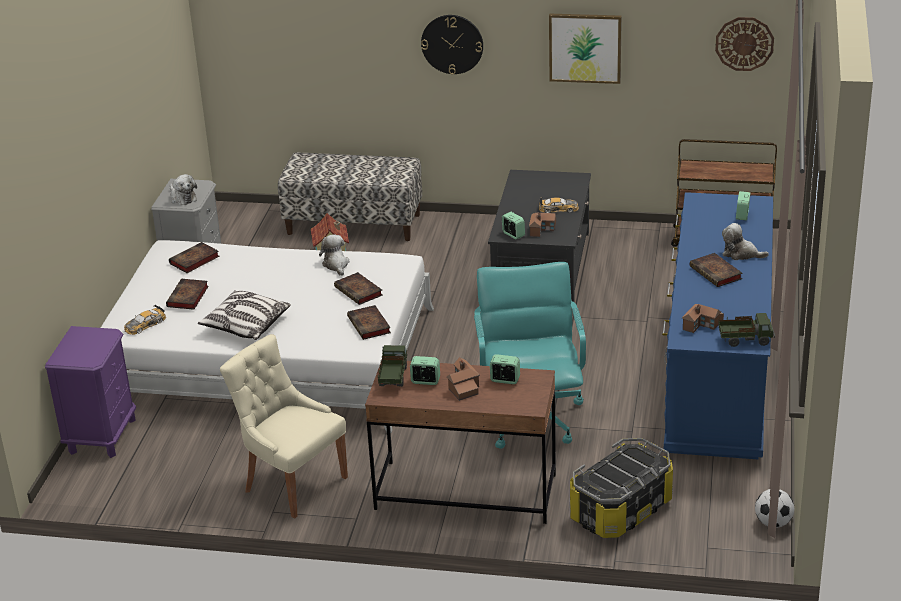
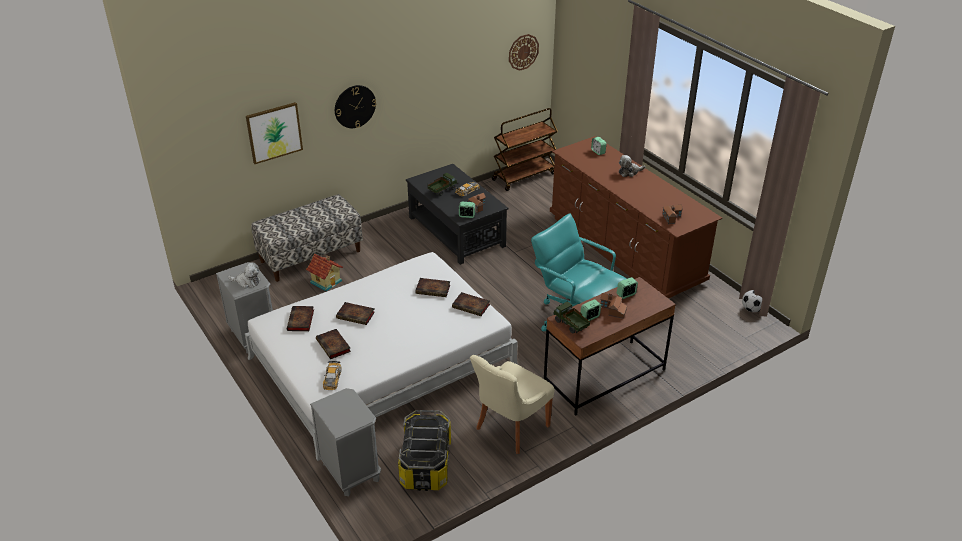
camera: 45 degrees left, 5 degrees up
(102, 435) = (350, 471): purple nightstand -> grey nightstand
(246, 325) = (399, 344): pillow -> none
(292, 483) = (510, 428): beige chair -> beige chair turned 45 degrees counterclockwise
(336, 265) = (393, 280): plush toy -> none
(585, 47) = (436, 82): picture -> picture (274, 132)
(620, 509) = (684, 342): storage box -> storage box (425, 464)
(717, 273) = (635, 187): book -> book (356, 315)
(717, 375) = (624, 249): blue dresser -> brown dresser
(745, 340) = (701, 215): toy truck -> toy truck (442, 190)

